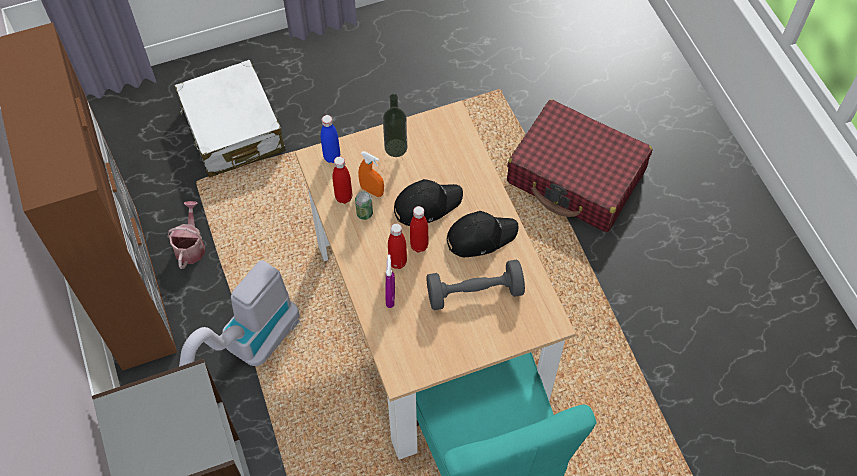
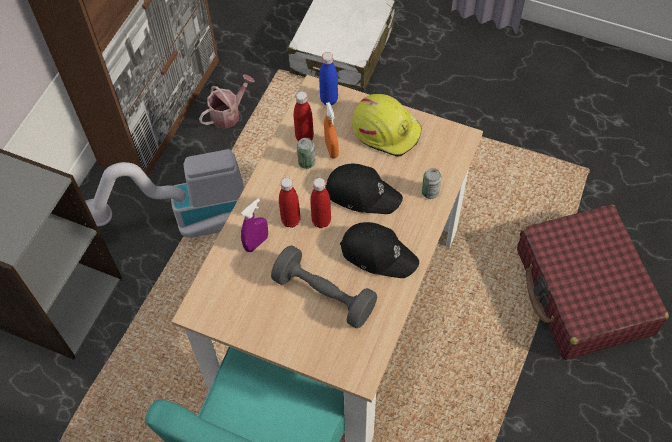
camera: 45 degrees right, 0 degrees up
(396, 148) = (386, 129): bottle -> yellow hard hat
(471, 168) = (430, 192): none -> can

